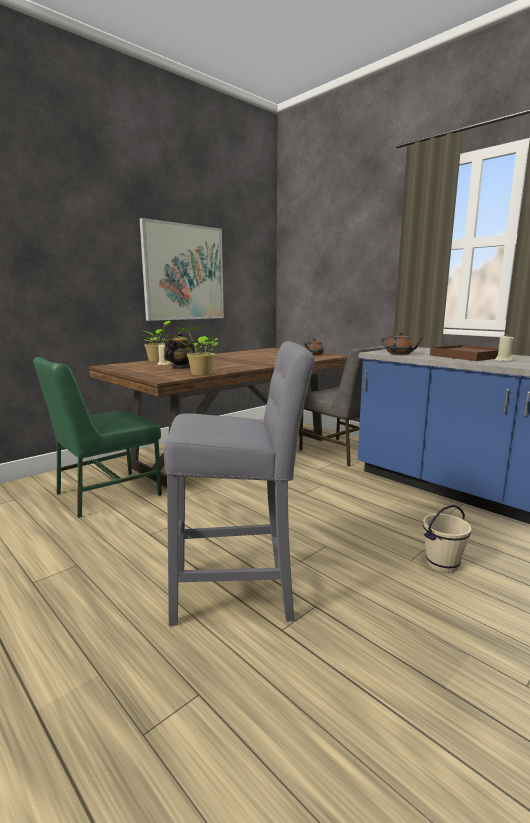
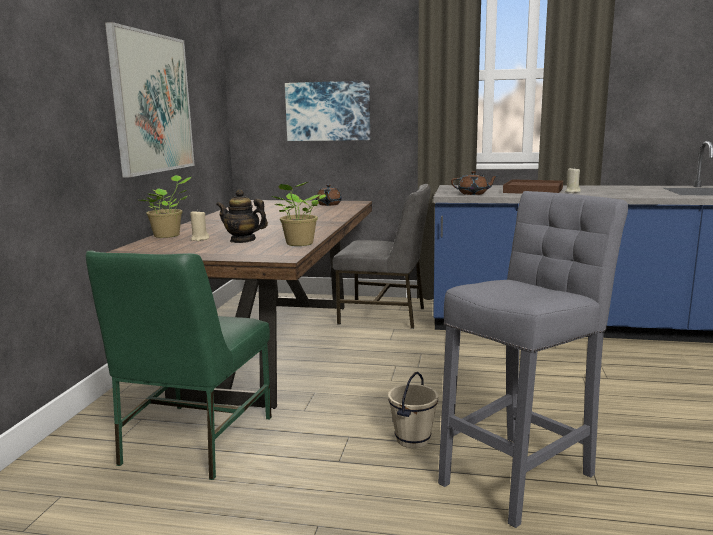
camera: 35 degrees left, 0 degrees up
(181, 368) = (243, 240): teapot -> teapot turned 75 degrees counterclockwise
(337, 280) = (328, 111): none -> picture
(441, 563) = (611, 388): beige bucket -> beige bucket (412, 439)

